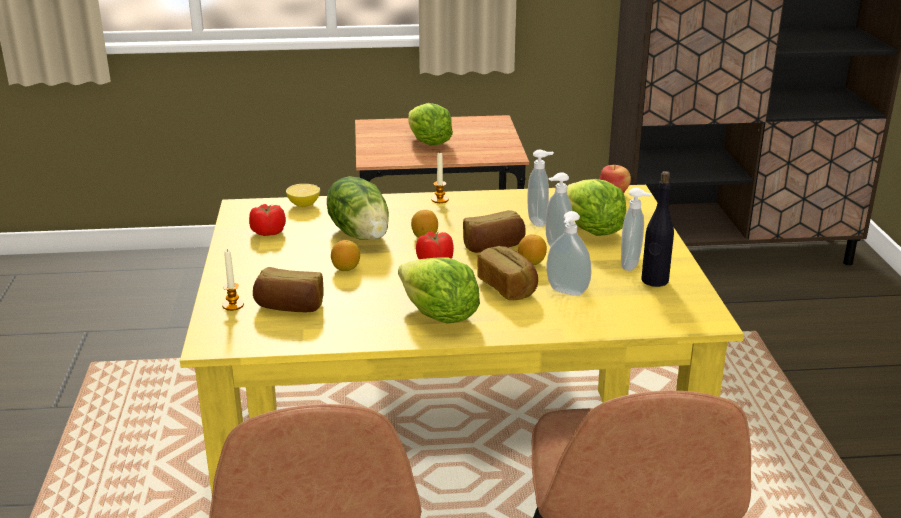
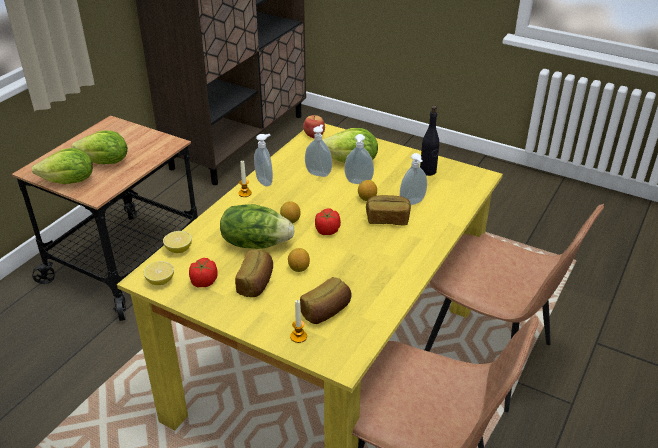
camera: 55 degrees left, 10 degrees up
(246, 214) = (160, 281): none -> lemon
(439, 316) = (397, 257): lettuce -> lettuce (70, 182)
(493, 247) = (332, 202): bread -> bread (256, 283)
(632, 265) = (404, 169): soap dispenser -> soap dispenser (265, 181)

